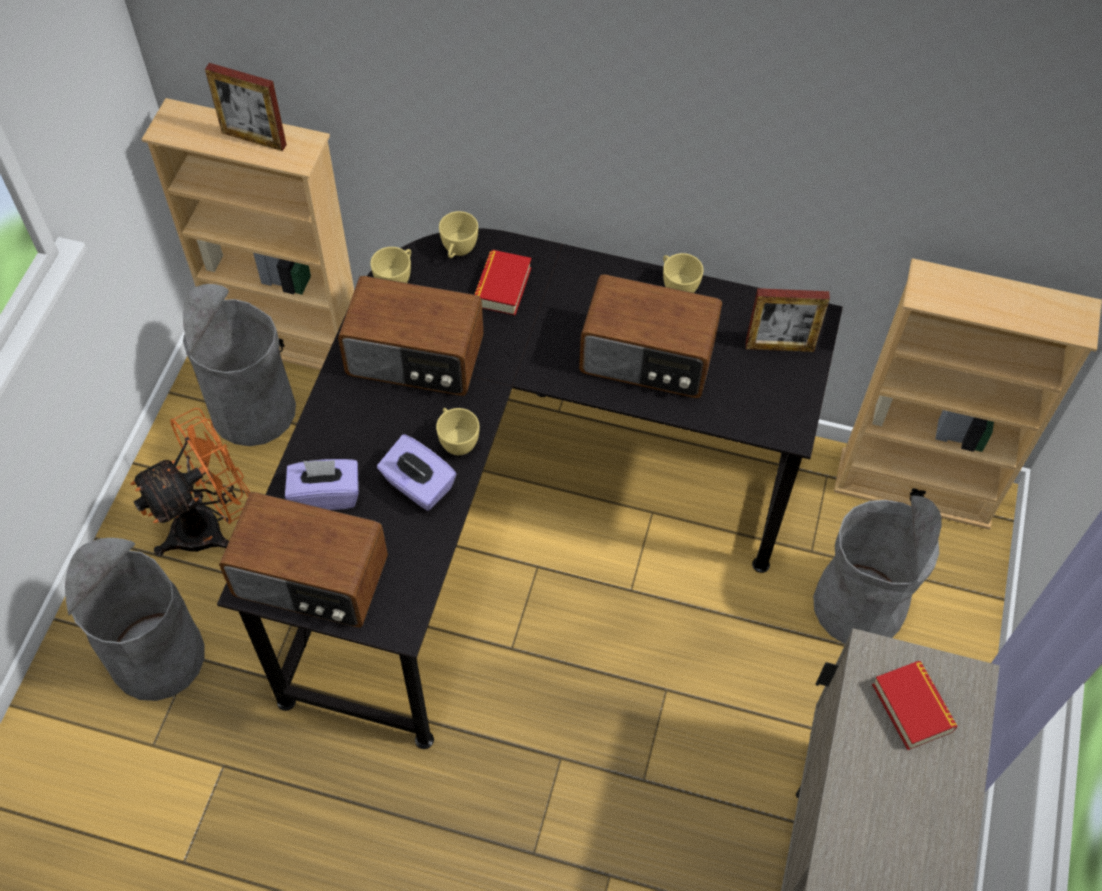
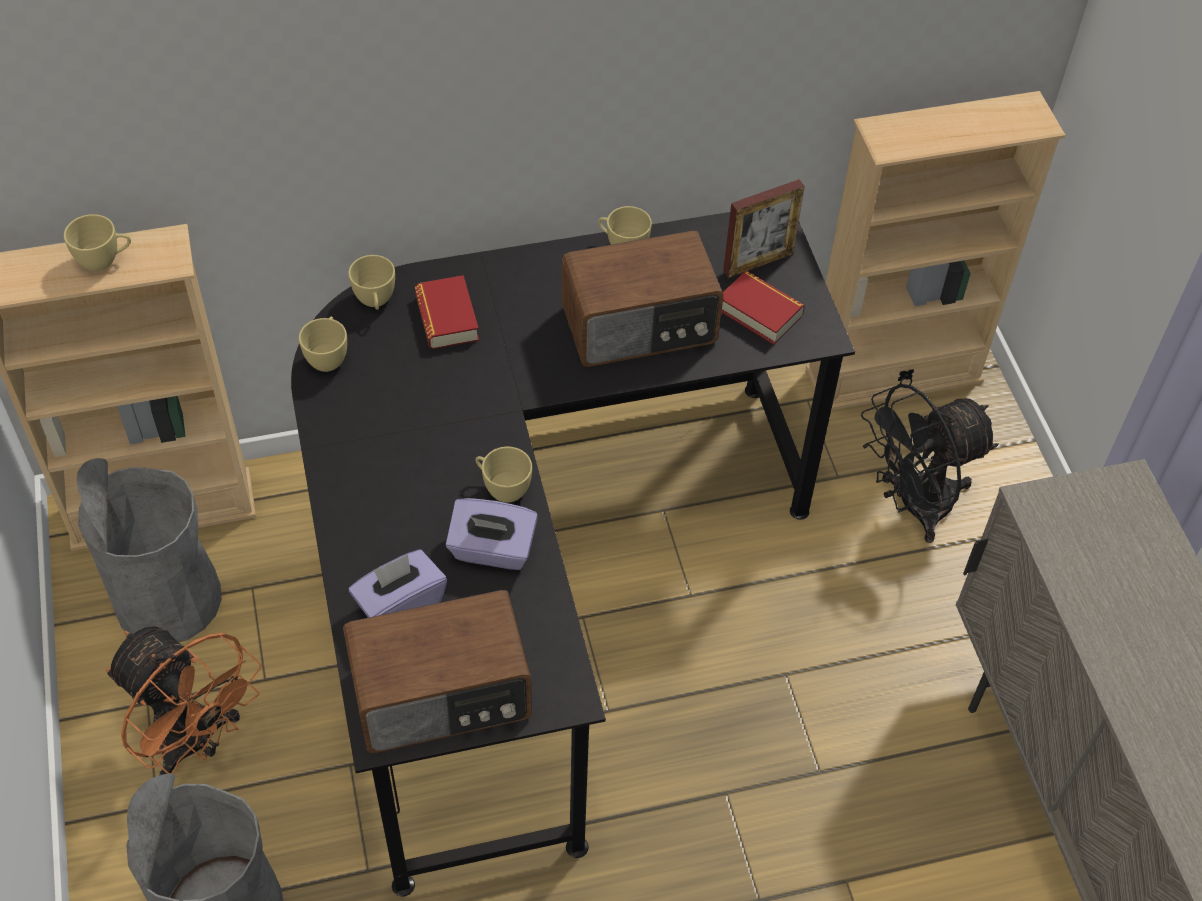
camera: 30 degrees left, 5 degrees down
(210, 525) = (196, 743): orange fan -> orange fan turned 105 degrees clockwise
(254, 139) = (104, 260): picture frame -> yellow cup
(415, 358) = (402, 426): radio -> none
(859, 605) = (912, 506): grey trash can -> black fan
(912, 708) = (1098, 532): book -> book (759, 312)

